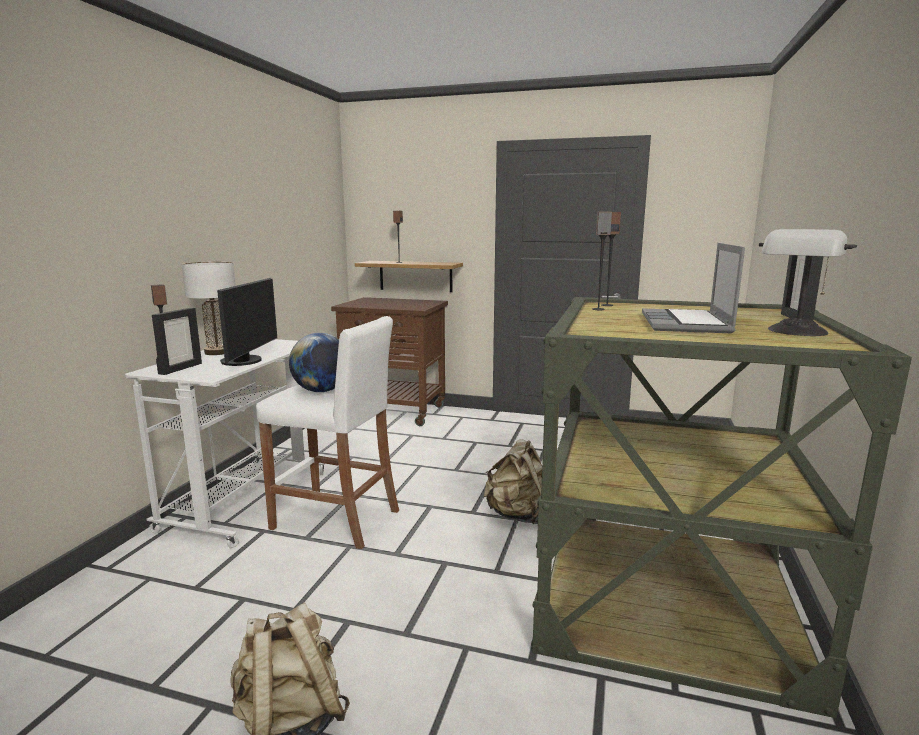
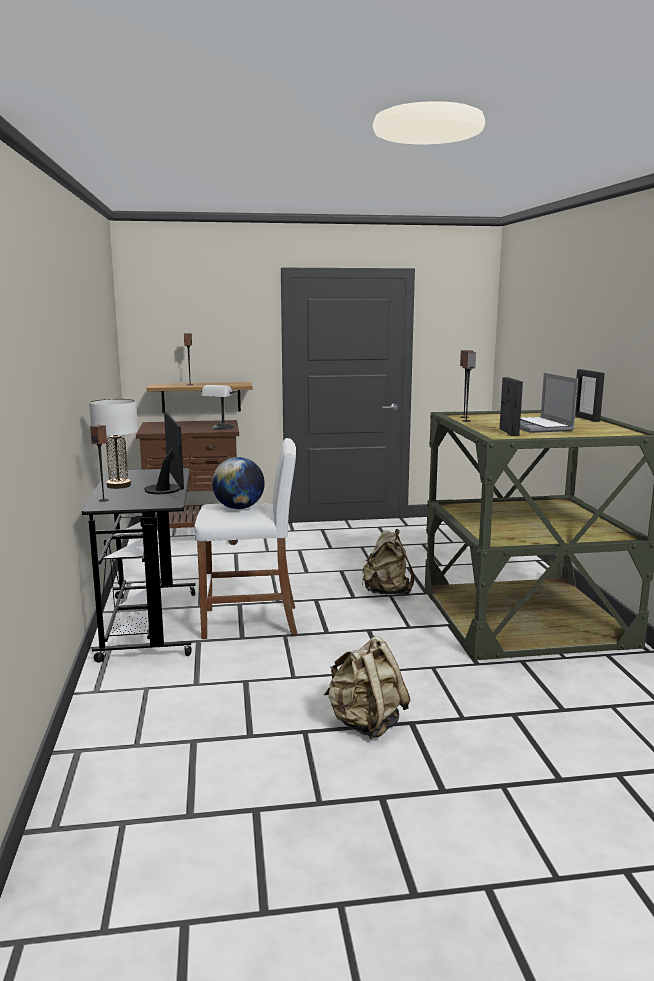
camera: 25 degrees left, 0 degrees up
(180, 368) = (123, 501): picture frame -> picture frame (508, 432)
(246, 500) = (149, 625): white desk -> black desk
(796, 332) = (600, 427): table lamp -> table lamp (221, 428)

